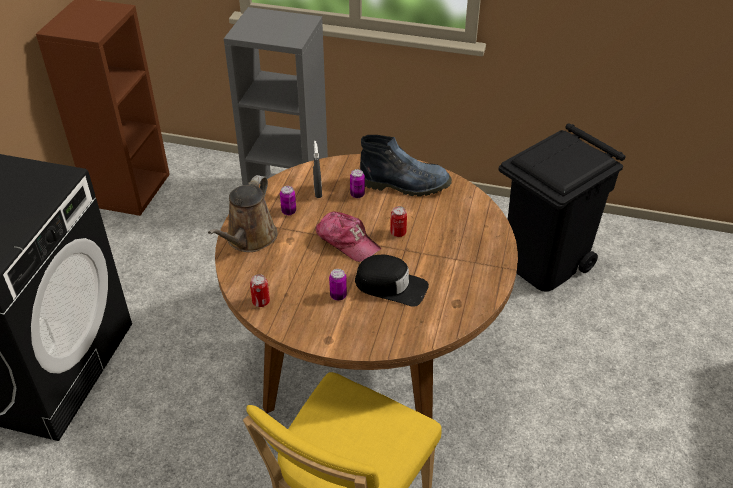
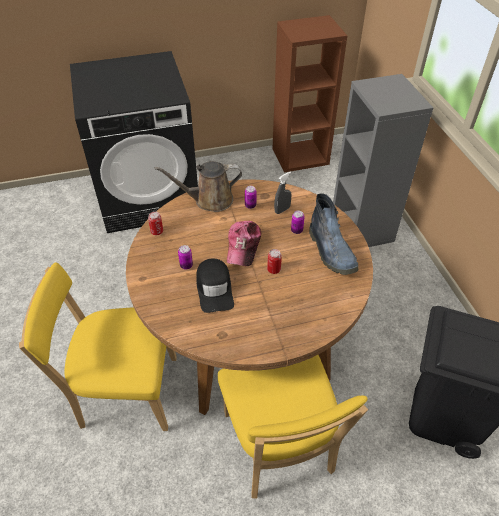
camera: 60 degrees right, 5 degrees up
(508, 396) = (280, 448): none -> yellow chair

